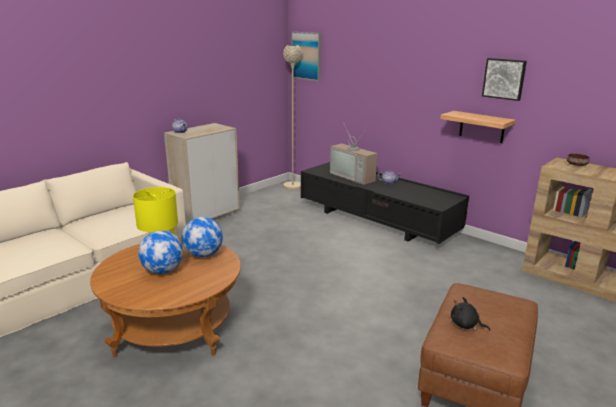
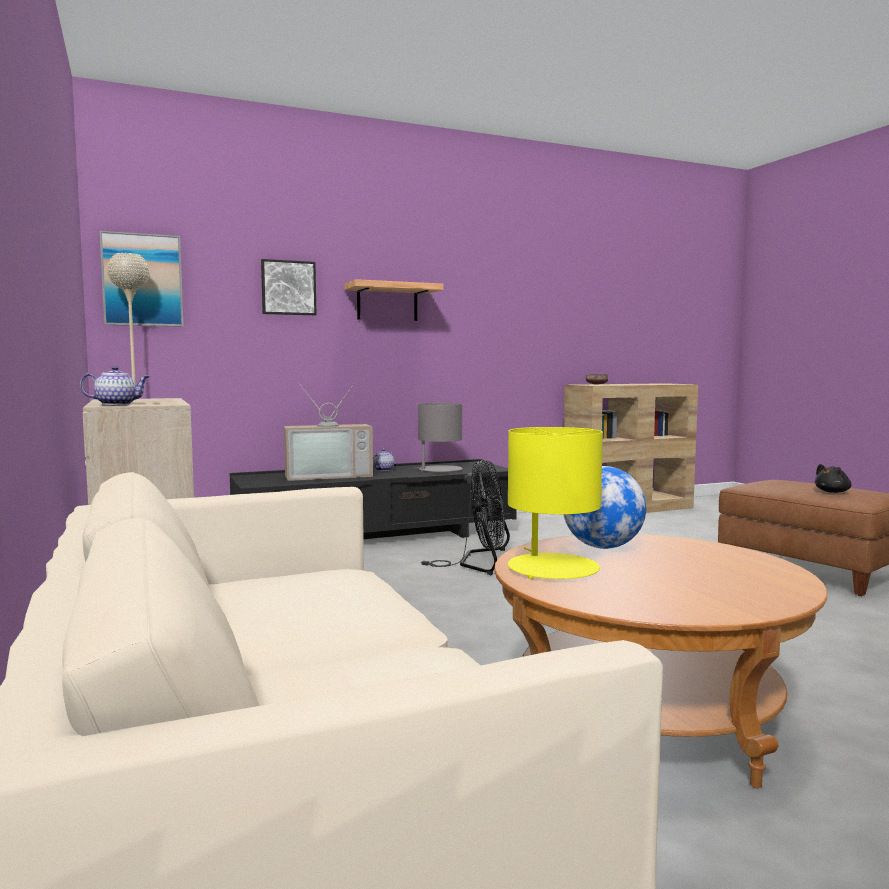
camera: 65 degrees left, 15 degrees down
(163, 271) = (664, 572): globe -> none
(357, 254) = (477, 561): none -> black fan
(409, 194) = (440, 470): none -> grey table lamp
(482, 127) = (481, 364): shelf -> shelf (387, 302)
(504, 79) = (499, 301): picture -> picture (288, 288)

